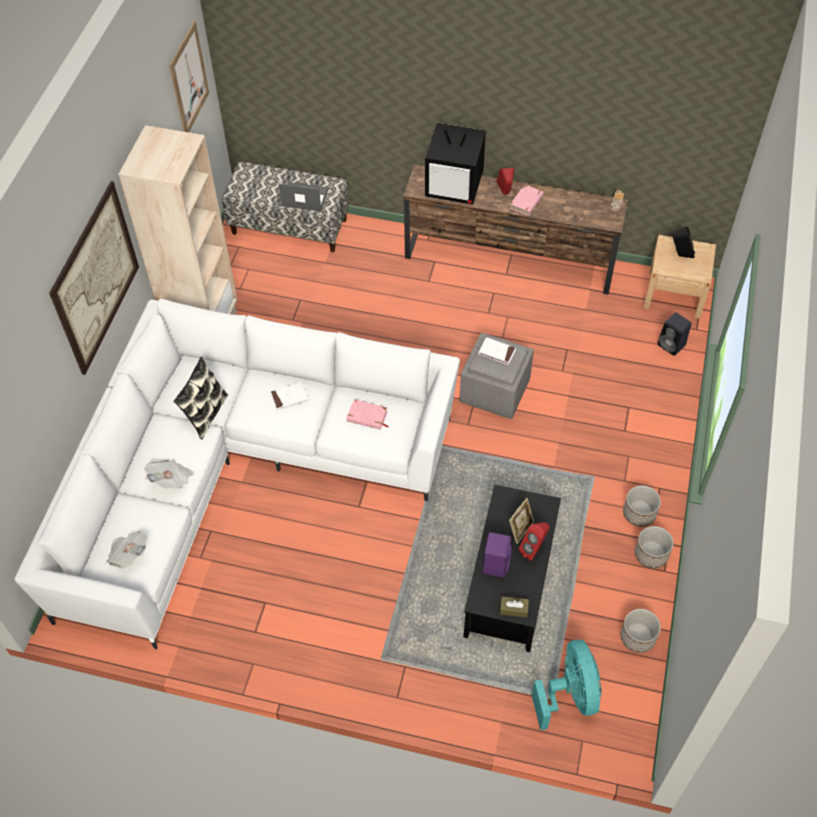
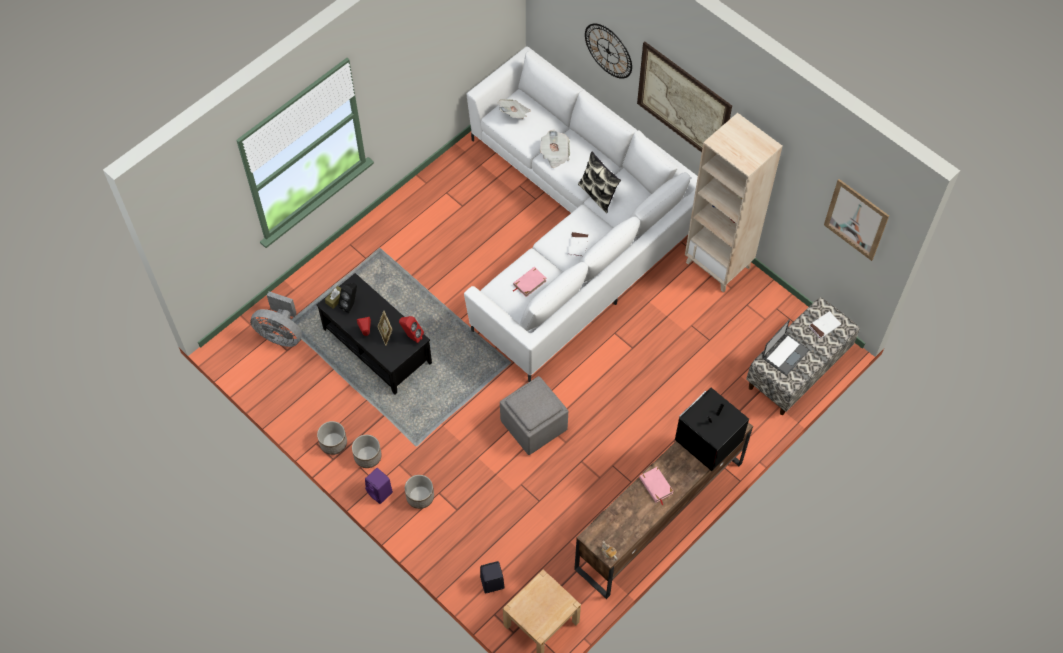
camera: 120 degrees right, 5 degrees up
(42, 388) = (608, 51): none -> wall clock
(496, 563) = (373, 307): purple speaker -> purple speaker (380, 492)
(497, 352) = (538, 404): white book -> white book (824, 326)
(505, 193) = (675, 475): red speaker -> red speaker (411, 336)
(569, 695) = (281, 334): turquoise fan -> grey fan
(637, 637) = (286, 396): planter -> planter (420, 496)
(680, 255) = (546, 605): black speaker -> black speaker (350, 305)

